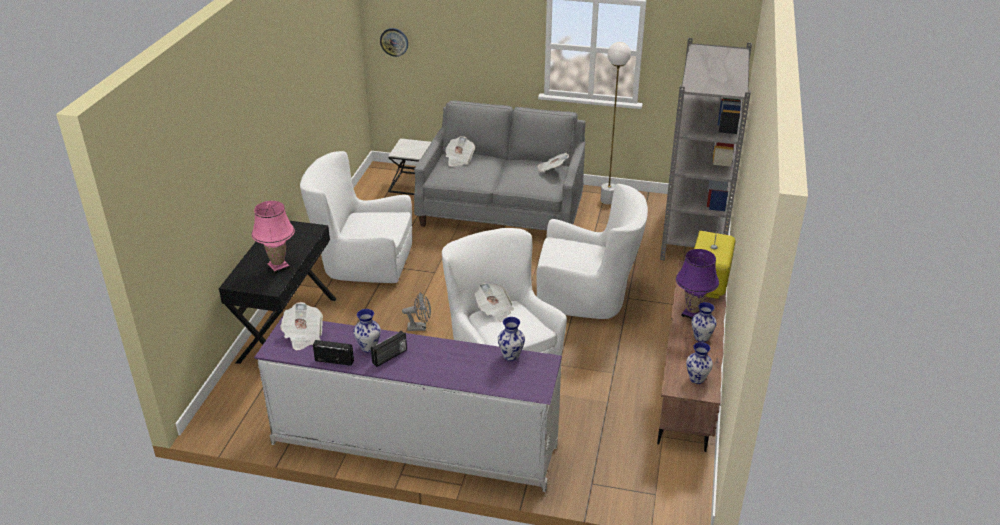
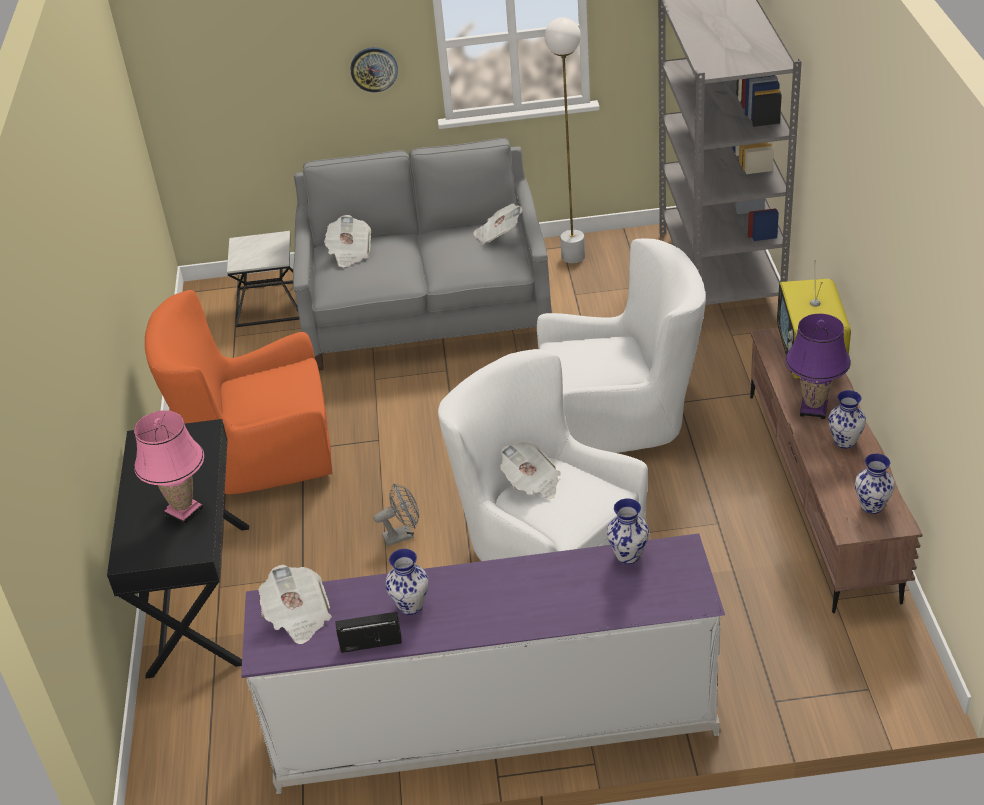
camera: 15 degrees left, 5 degrees up
(363, 263) = (259, 455): white armchair -> orange armchair
(390, 357) = (452, 611): radio -> none
(394, 42) = (190, 89): wall clock -> wall clock (374, 69)

